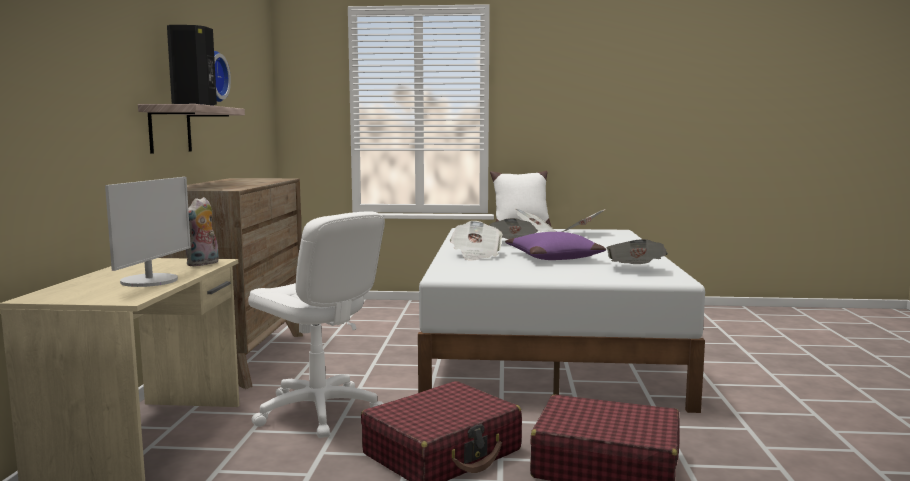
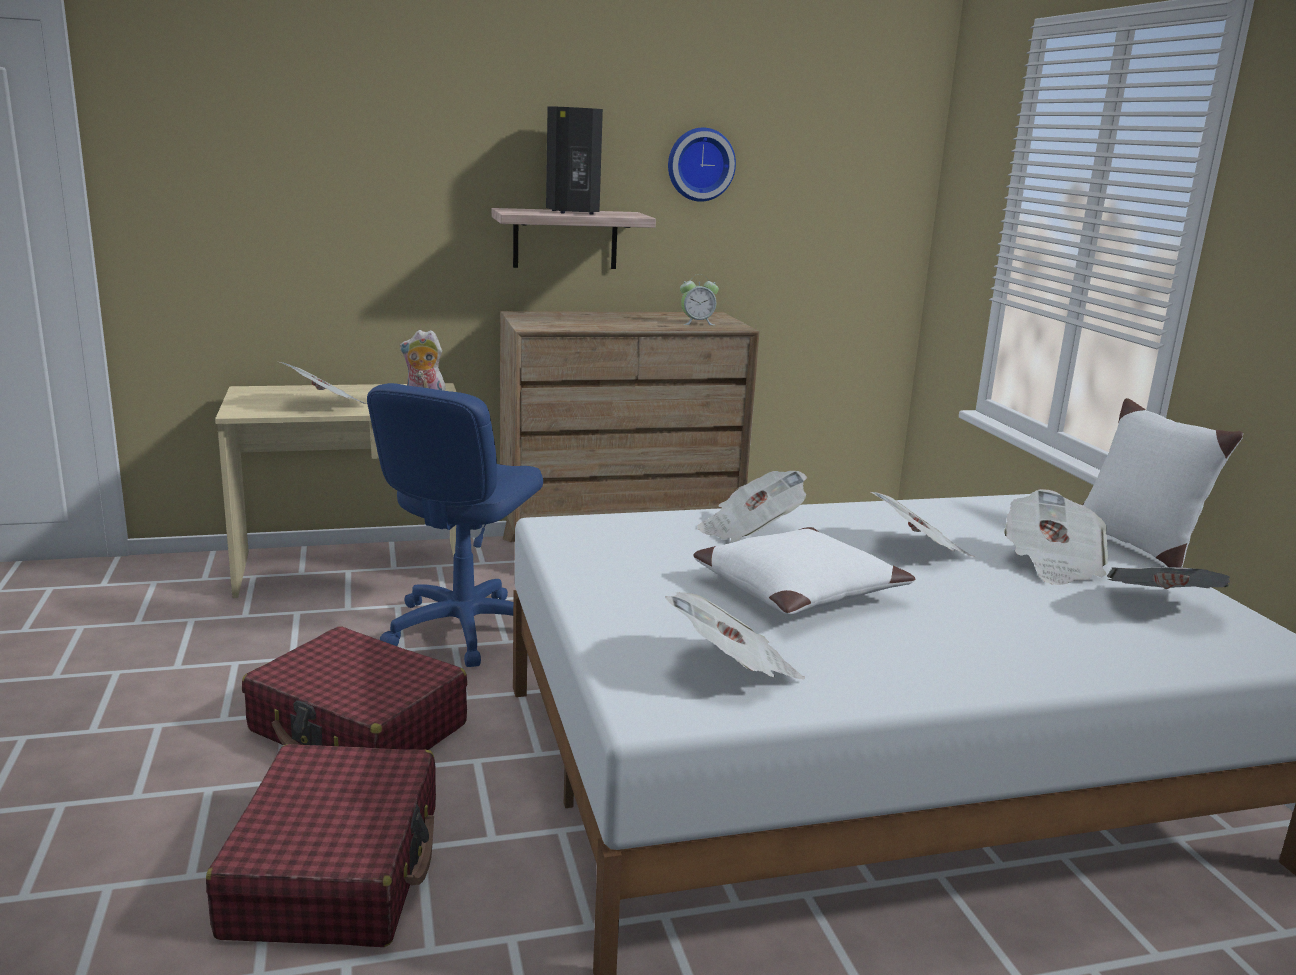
camera: 70 degrees right, 10 degrees up
(150, 281) = (325, 405): monitor -> newspaper
(262, 180) = (697, 323): none -> alarm clock
(318, 411) = (462, 629): white office chair -> blue office chair
(553, 257) = (797, 590): purple pillow -> white pillow

